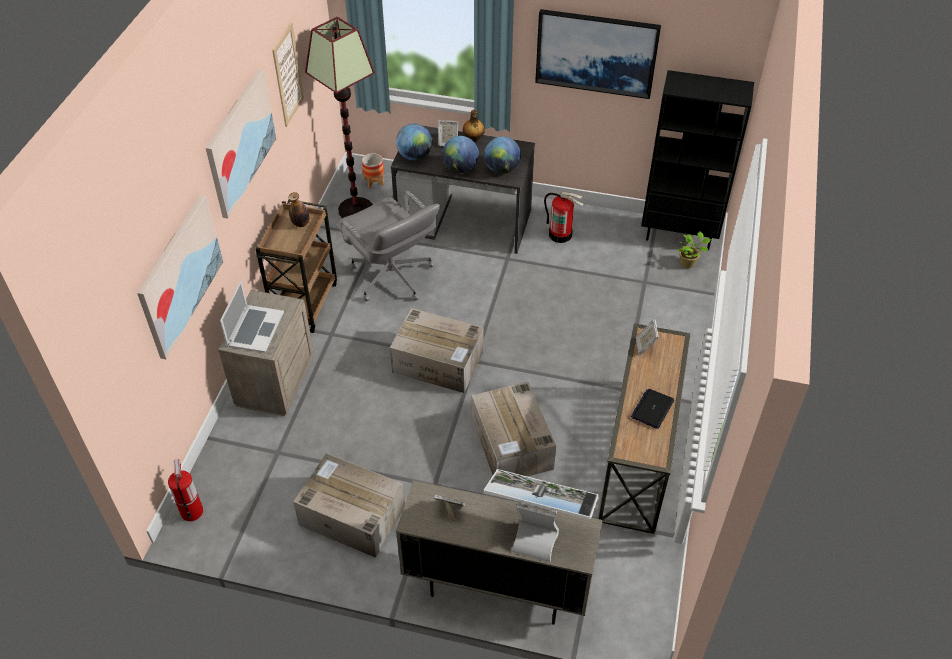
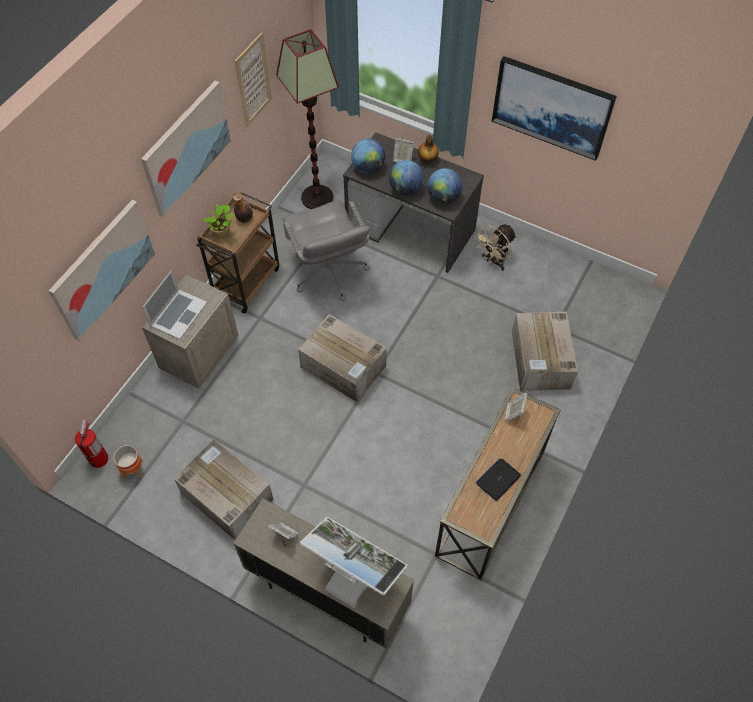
camera: 15 degrees right, 10 degrees up
(374, 182) = (342, 172): planter -> planter (133, 469)
(512, 445) = (383, 463): cardboard box -> cardboard box (541, 361)
(560, 234) = (494, 261): fire extinguisher -> beige fan
(679, 234) = (606, 285): black bookcase -> none
(688, 263) = (604, 317): potted plant -> potted plant (223, 234)

